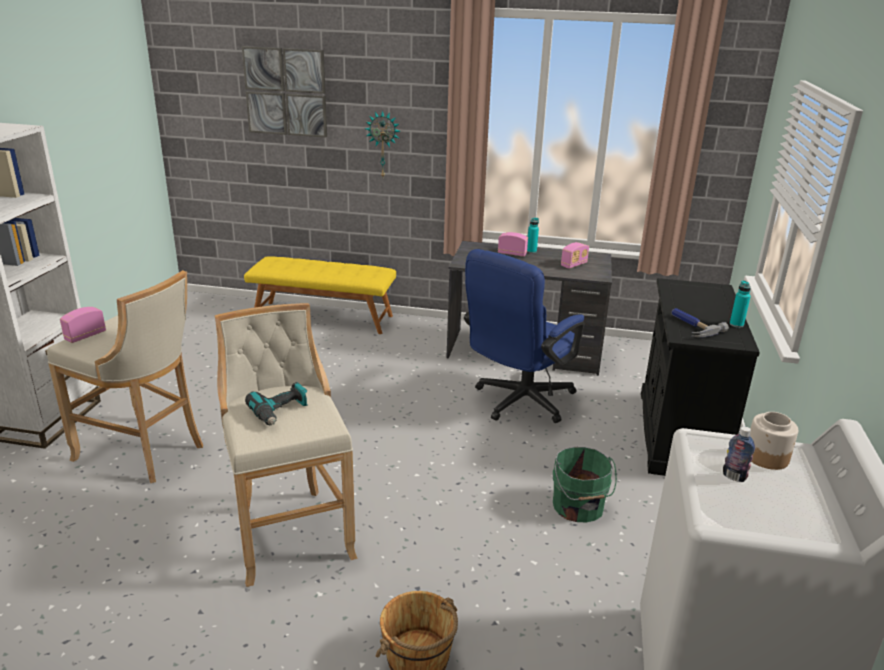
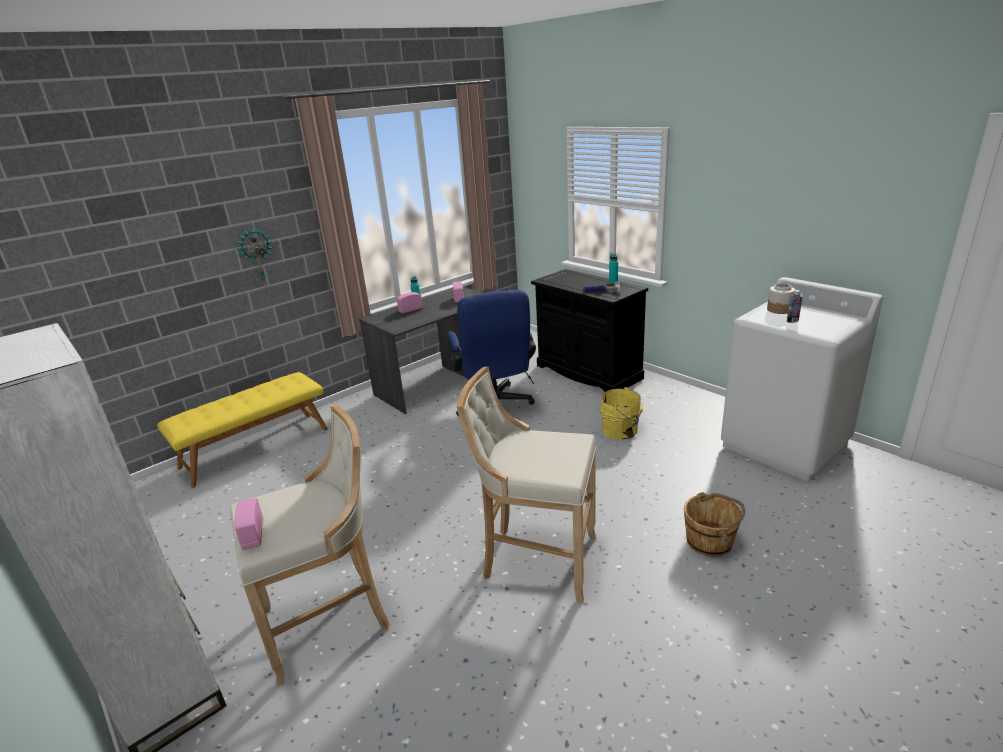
camera: 50 degrees left, 0 degrees up
(280, 412) = (536, 454): power drill -> none
(285, 92) = (135, 235): picture -> none
(578, 507) = (621, 430): green bucket -> yellow bucket

